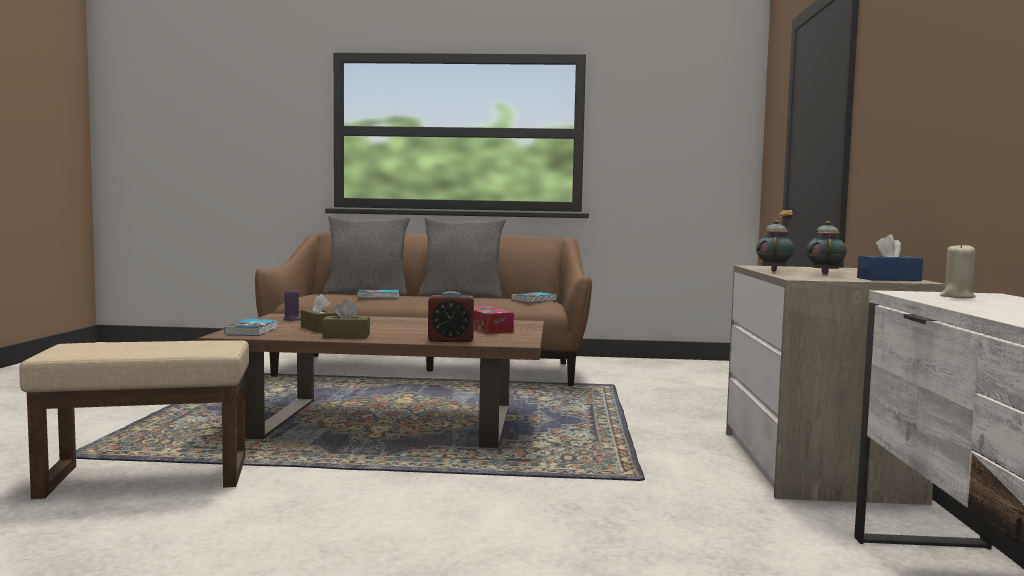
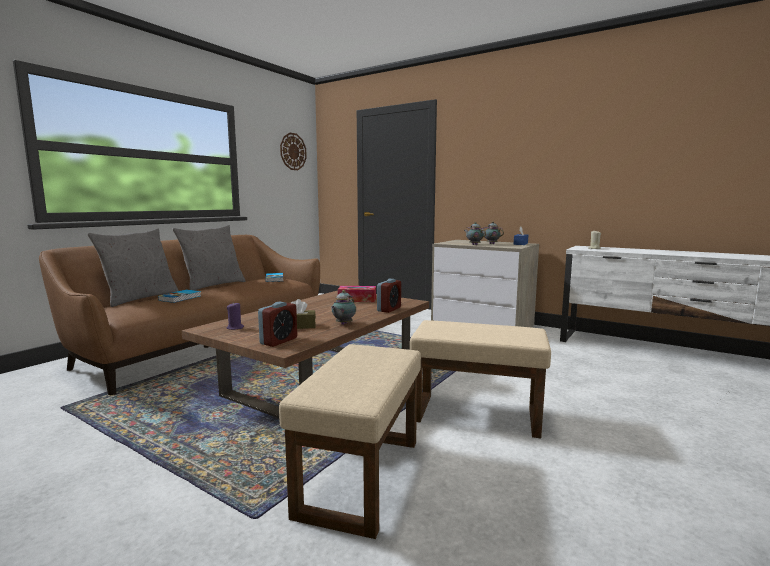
camera: 60 degrees left, 5 degrees up
(253, 331) = (279, 341): book -> alarm clock
(346, 336) = (343, 324): brown tissue box -> teapot
(349, 506) = (478, 414): none -> beige ottoman
(702, 109) = (293, 151): none -> wall clock

